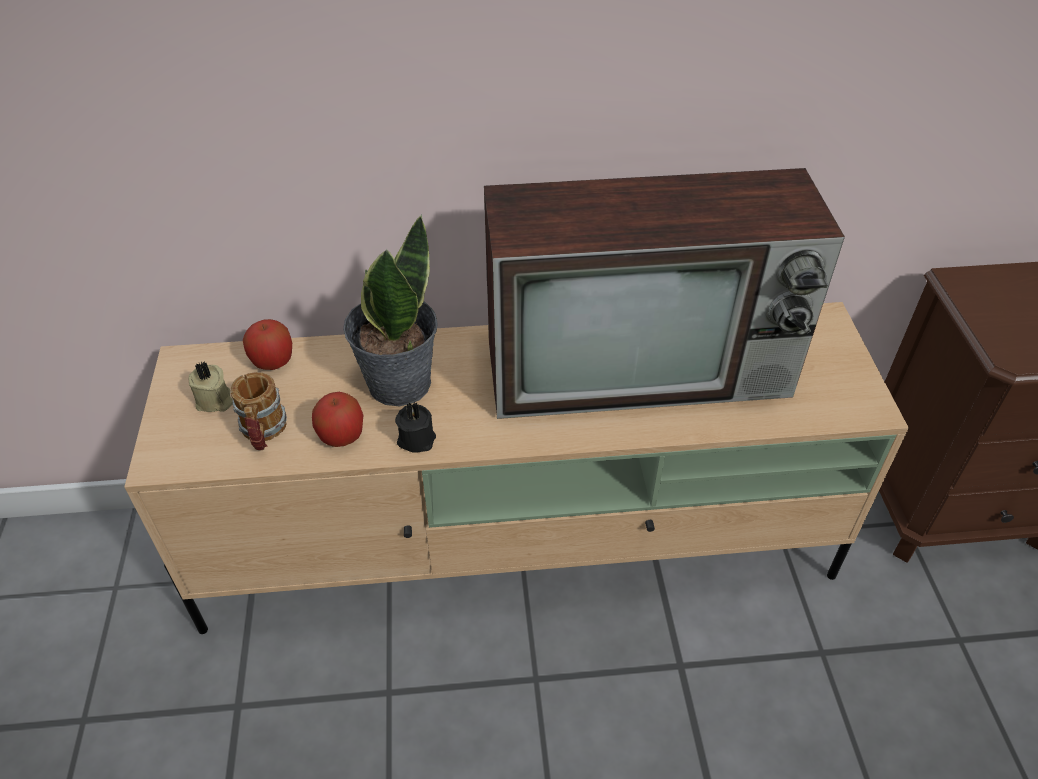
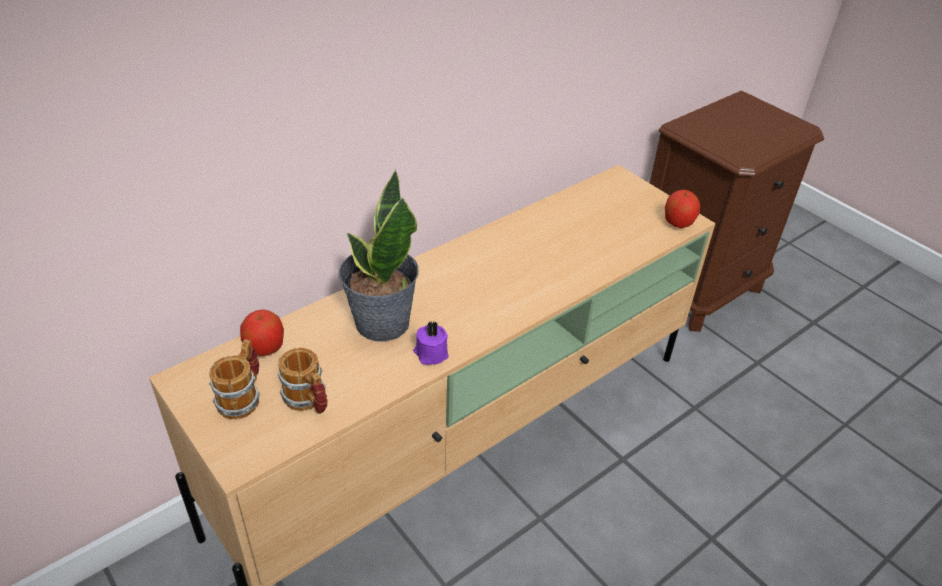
camera: 35 degrees left, 5 degrees down
(214, 401) = (243, 396): beige candle -> mug
(342, 436) = (374, 376): apple -> apple (678, 223)
(416, 438) = (430, 353): black candle -> purple candle
(642, 368) = (539, 247): television -> none

